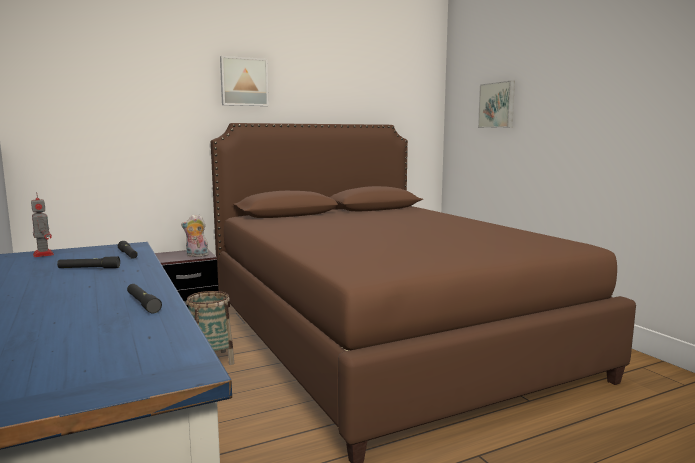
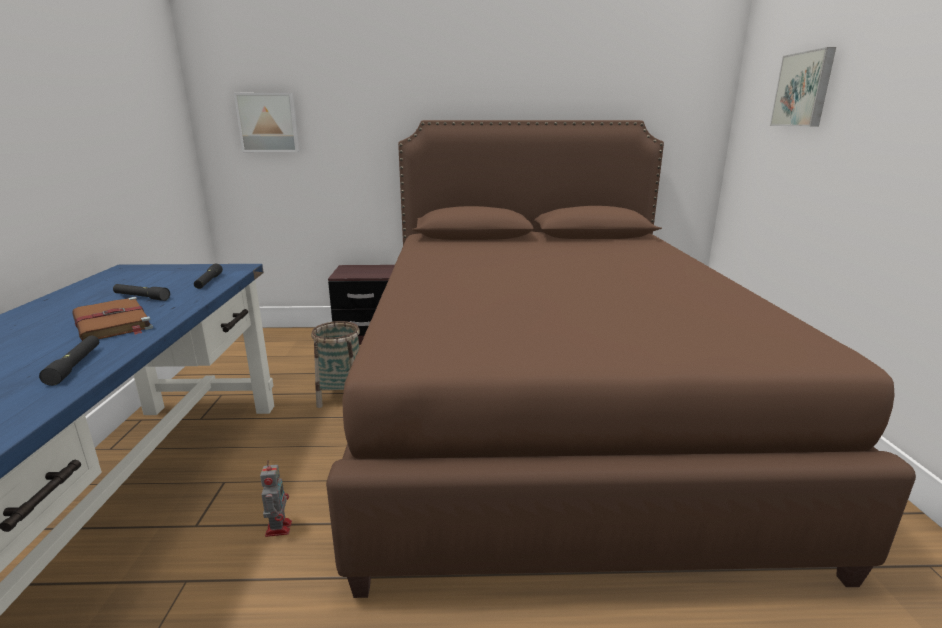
camera: 25 degrees right, 10 degrees up
(43, 254) = (148, 270): toy robot -> toy robot (279, 527)
(107, 283) = (113, 323): none -> brown book
(196, 256) = (373, 274): plush toy -> none
(244, 82) = (441, 67): picture -> picture (268, 123)

